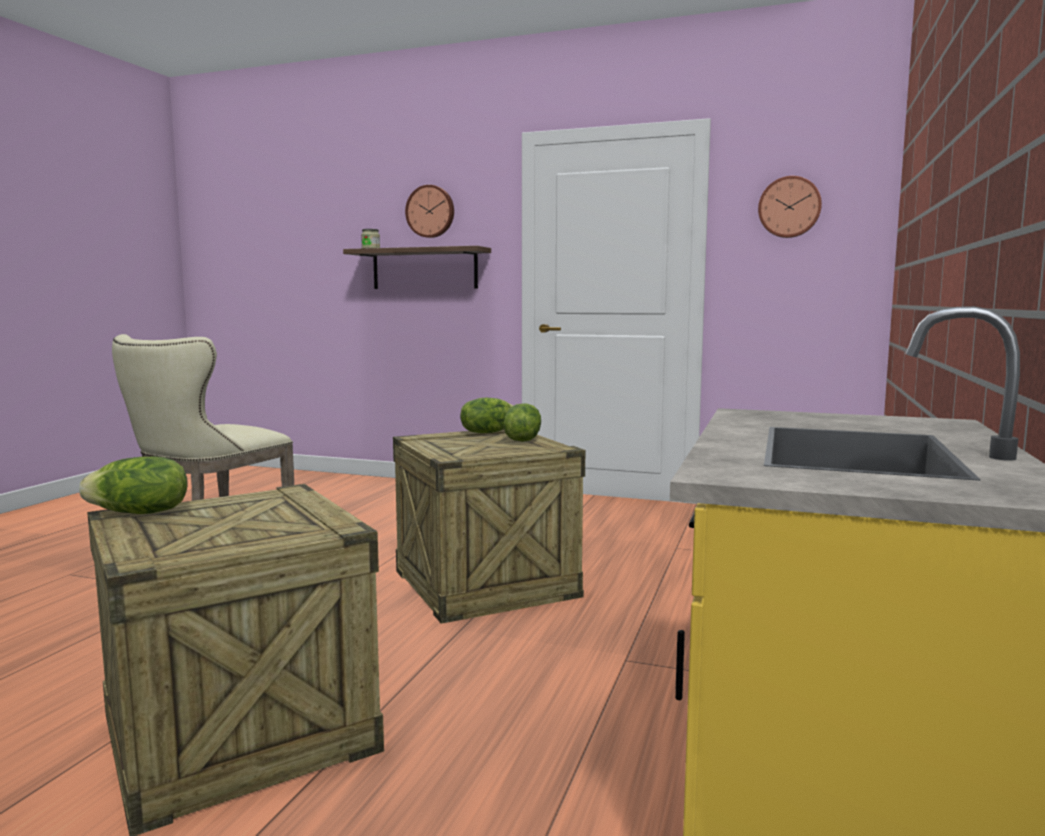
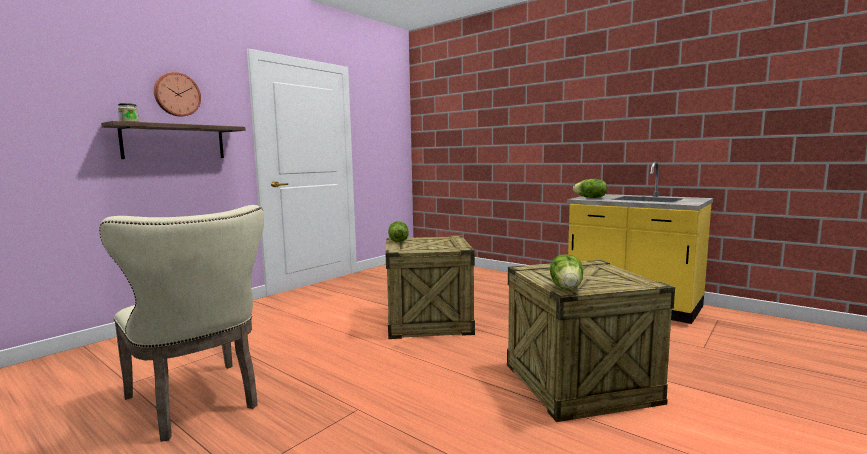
camera: 70 degrees left, 0 degrees up
(522, 440) = (424, 239): lettuce -> lettuce (590, 198)
(789, 207) = (379, 118): wall clock -> none

